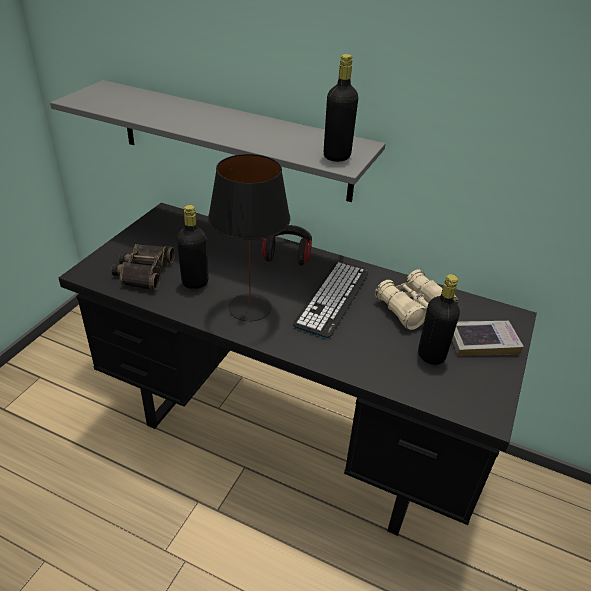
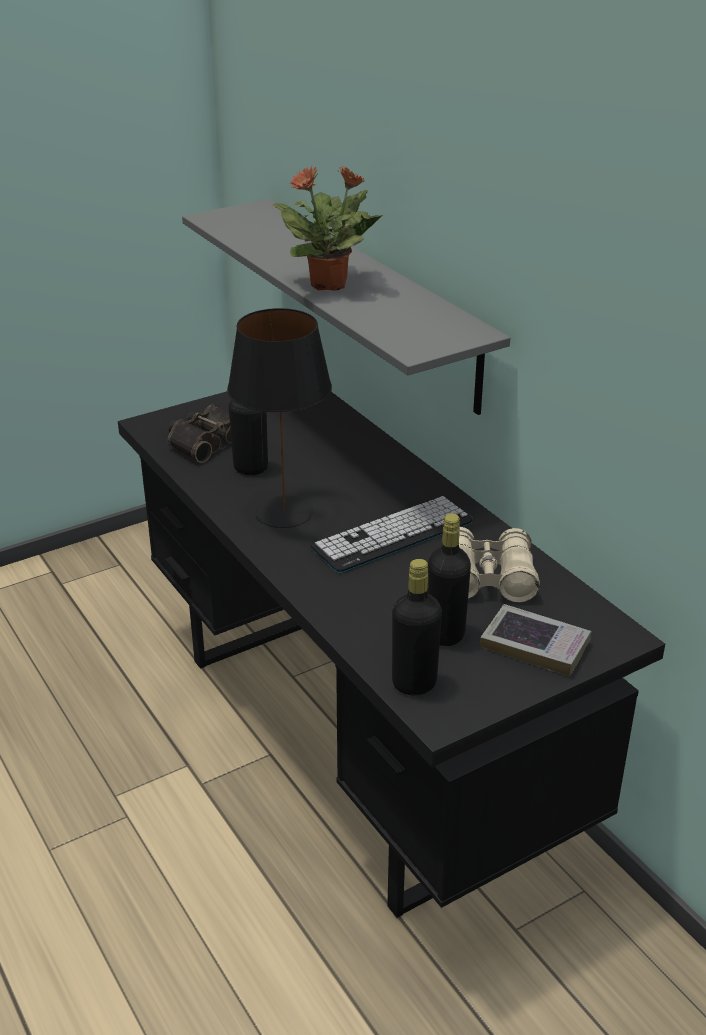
camera: 35 degrees right, 5 degrees down
(228, 132) = (330, 285): none -> potted plant
(287, 253) = (394, 469): headphones -> none
(337, 156) = (420, 338): black bottle -> black bottle (414, 683)

